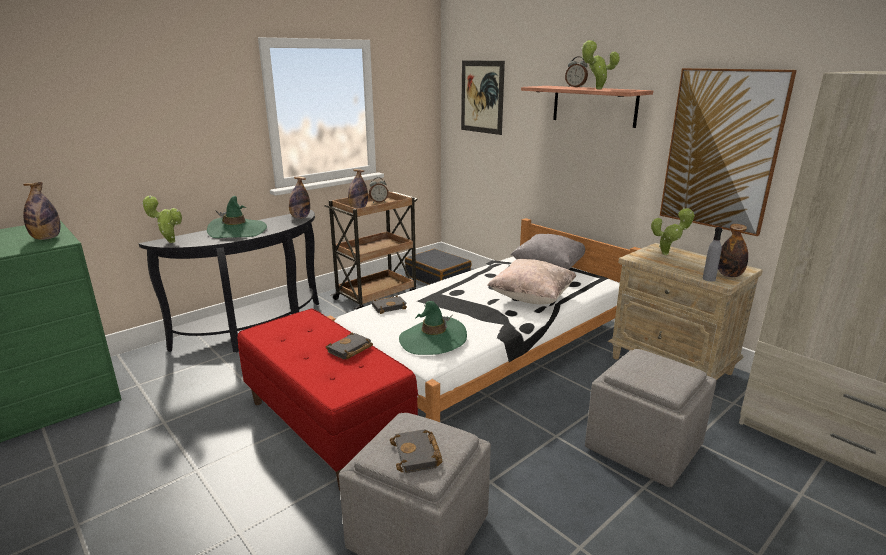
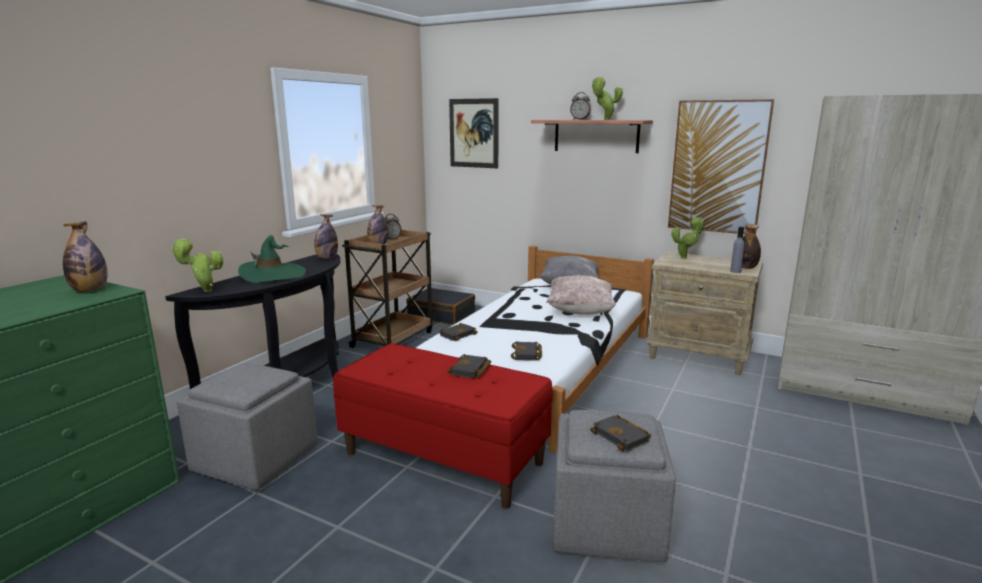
camera: 20 degrees left, 5 degrees down
(432, 340) = (527, 354): green hat -> black book
(642, 447) = (725, 419): grey ottoman -> grey ottoman (254, 460)

